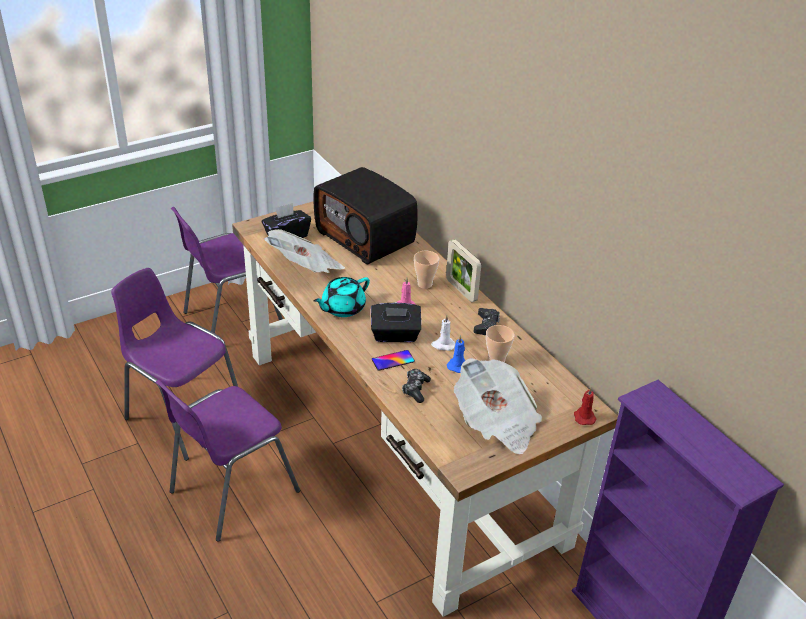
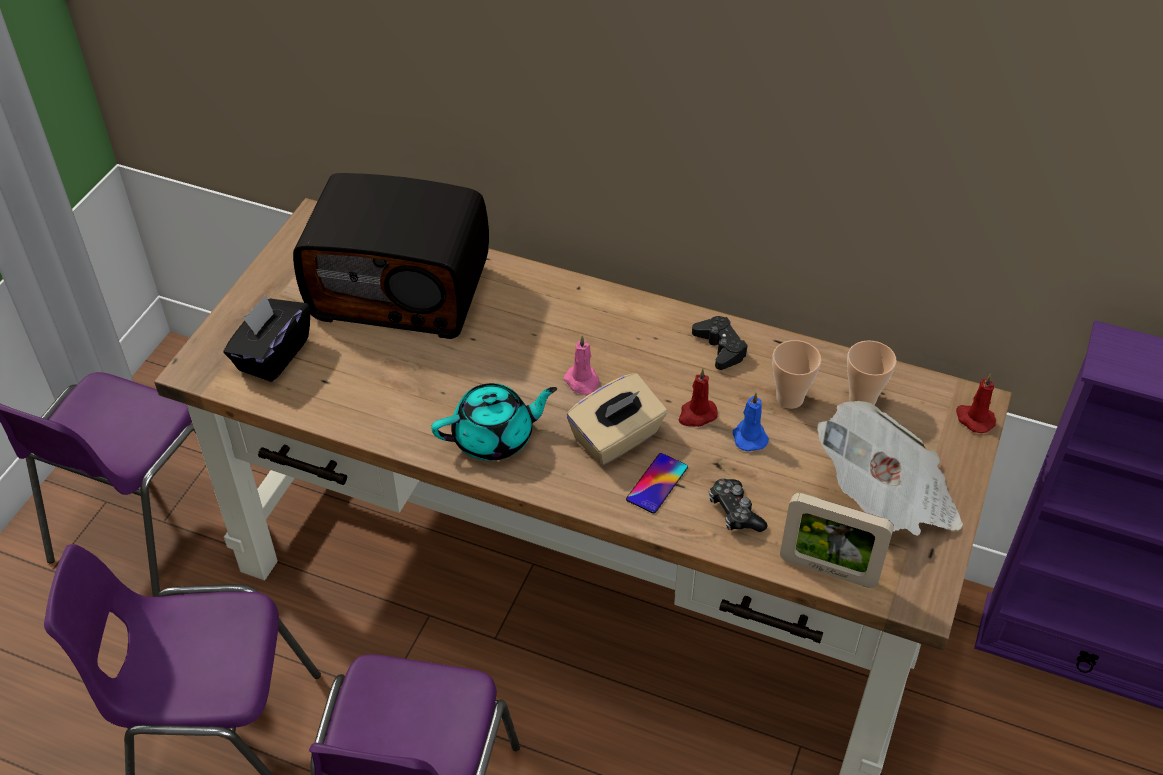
camera: 35 degrees left, 10 degrees up
(305, 269) = (367, 399): newspaper -> none
(342, 308) = (495, 437): turquoise teapot -> turquoise teapot turned 120 degrees counterclockwise
(395, 335) = (617, 438): black tissue box -> beige tissue box
(424, 284) = (570, 326): cup -> cup (862, 399)
(443, 345) = (696, 415): white candle -> red candle
(461, 290) = (629, 308): picture frame -> picture frame (828, 570)

